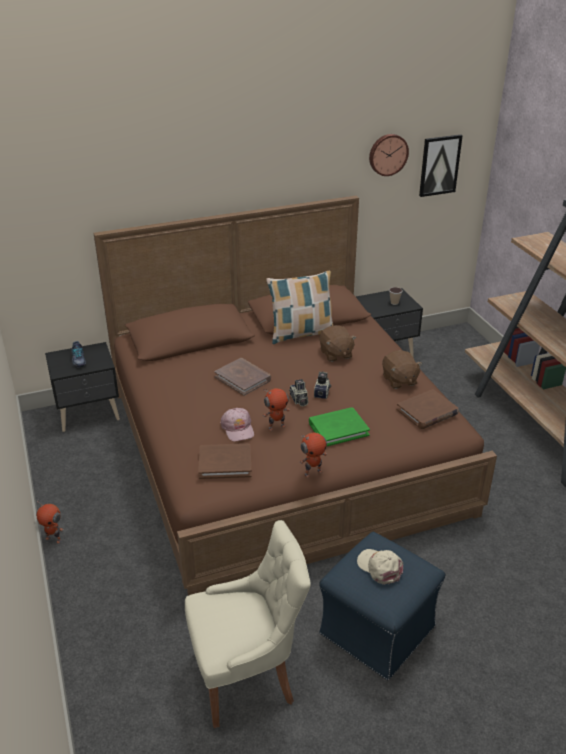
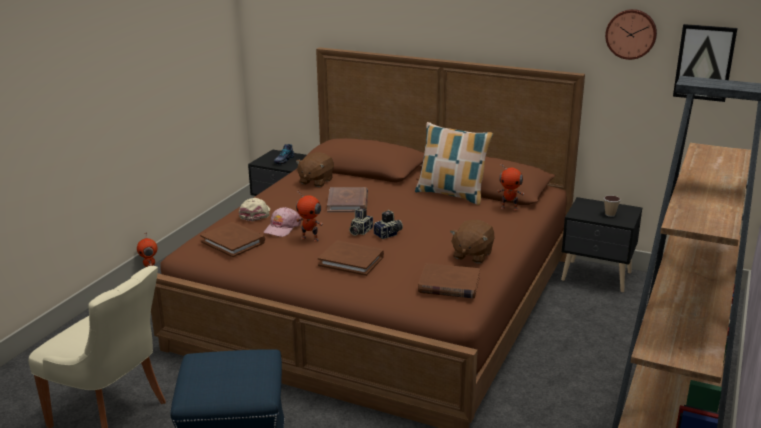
camera: 45 degrees right, 10 degrees down
(313, 472) = (281, 277): toy robot -> toy robot (509, 208)
(335, 354) = (453, 217): brown plush toy -> brown plush toy (315, 181)
(338, 429) = (351, 260): green book -> brown book
(380, 568) = (230, 369): beige cap -> beige cap (255, 214)

